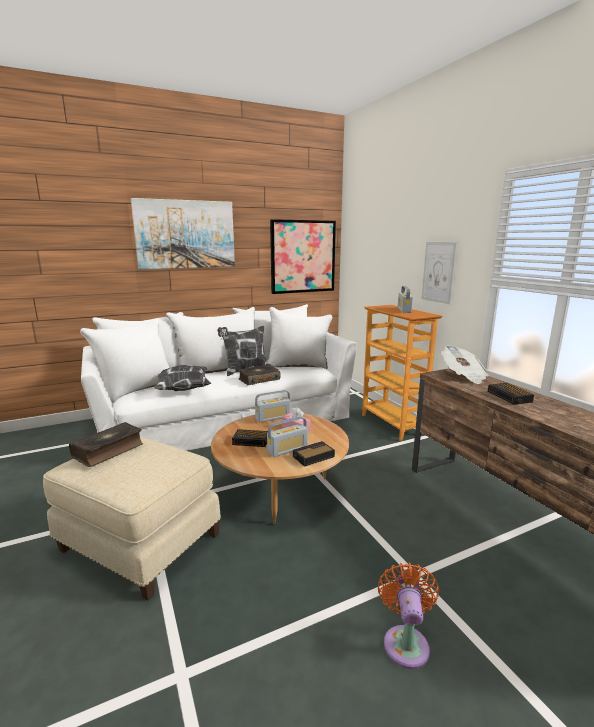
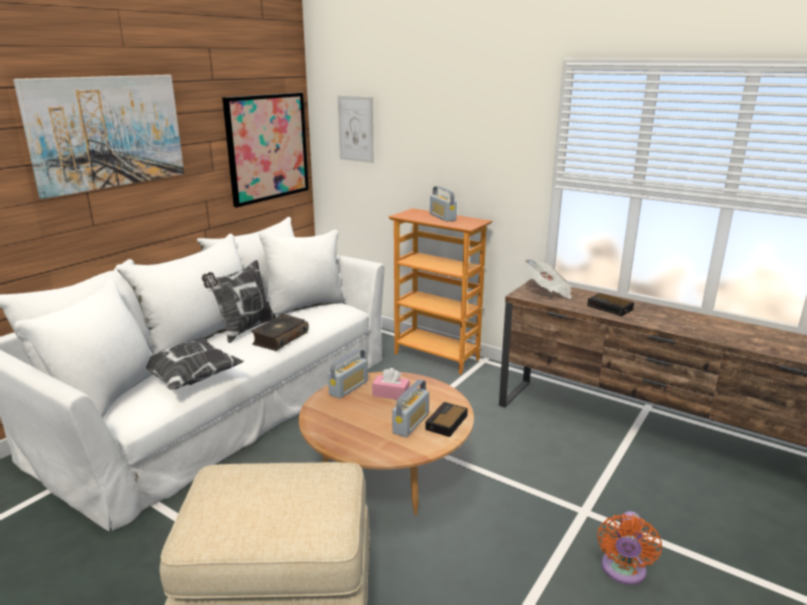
camera: 30 degrees left, 5 degrees up
(109, 450) = (226, 496): book -> none
(252, 441) = (358, 425): alarm clock -> none
(405, 641) = (623, 571): orange fan -> orange fan turned 135 degrees counterclockwise
(438, 272) = (480, 169): picture -> picture (356, 129)

